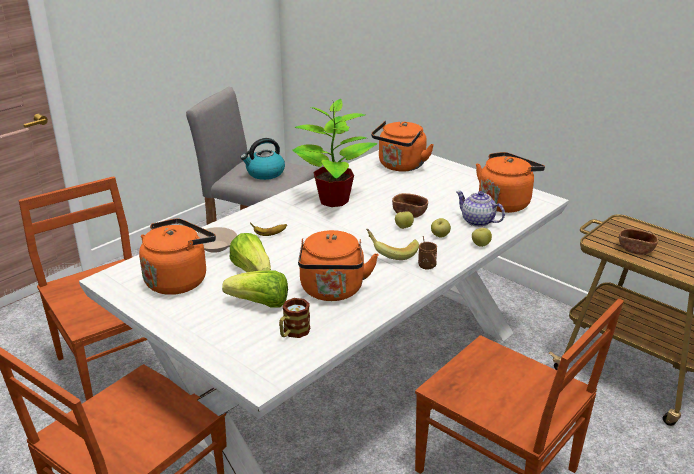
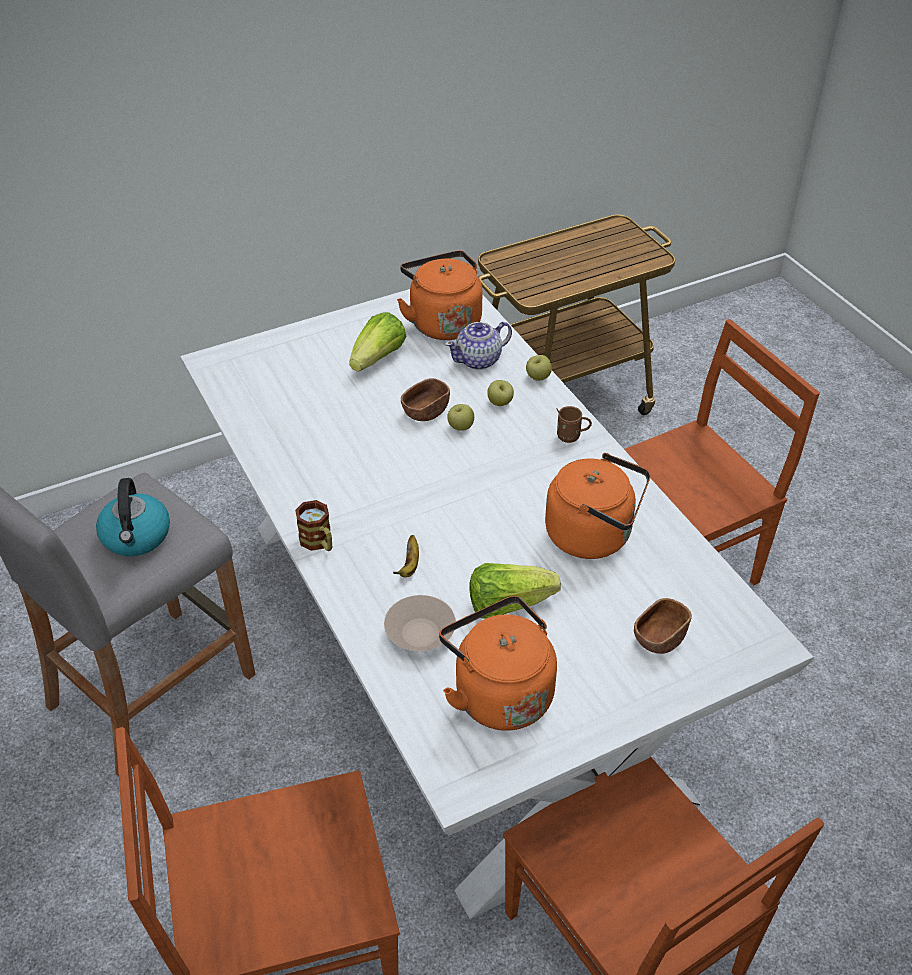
camera: 70 degrees left, 15 degrees up
(260, 304) = (597, 613): lettuce -> lettuce (378, 358)
(293, 333) = (676, 594): mug -> mug (319, 542)
(333, 200) = (340, 473): potted plant -> none
(391, 252) = (521, 457): banana -> none
(400, 166) = (272, 376): orange kettle -> none
(635, 250) = (561, 277): brown bowl -> brown bowl (659, 638)

